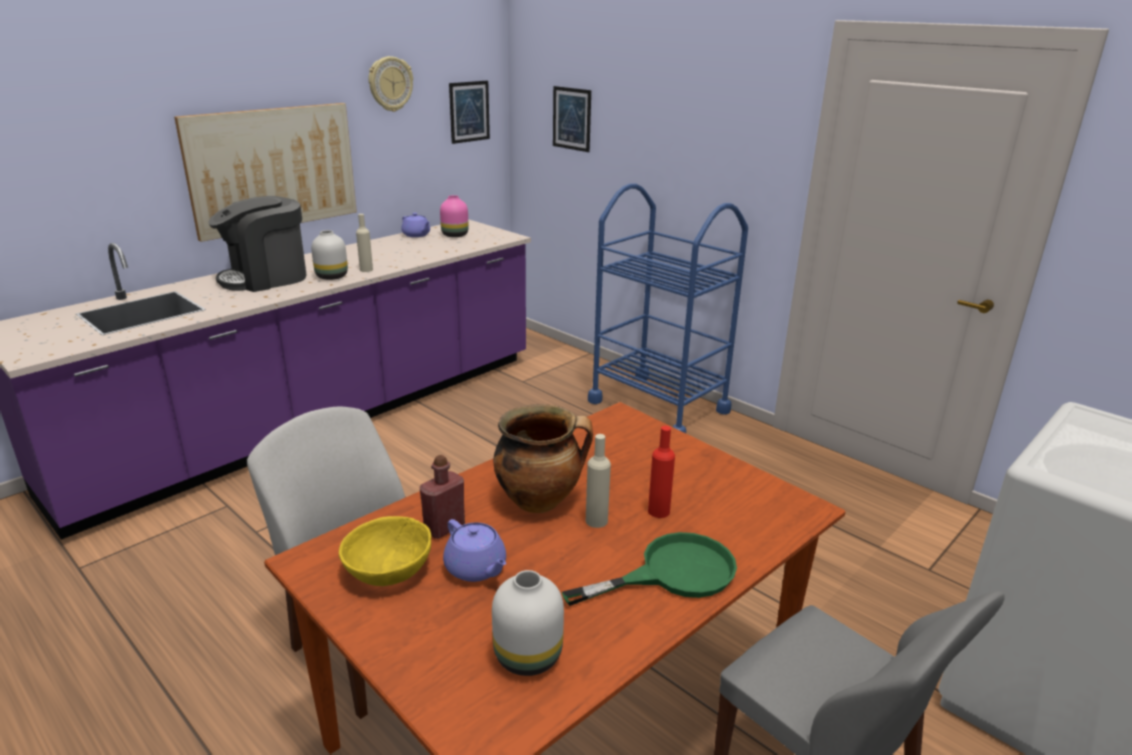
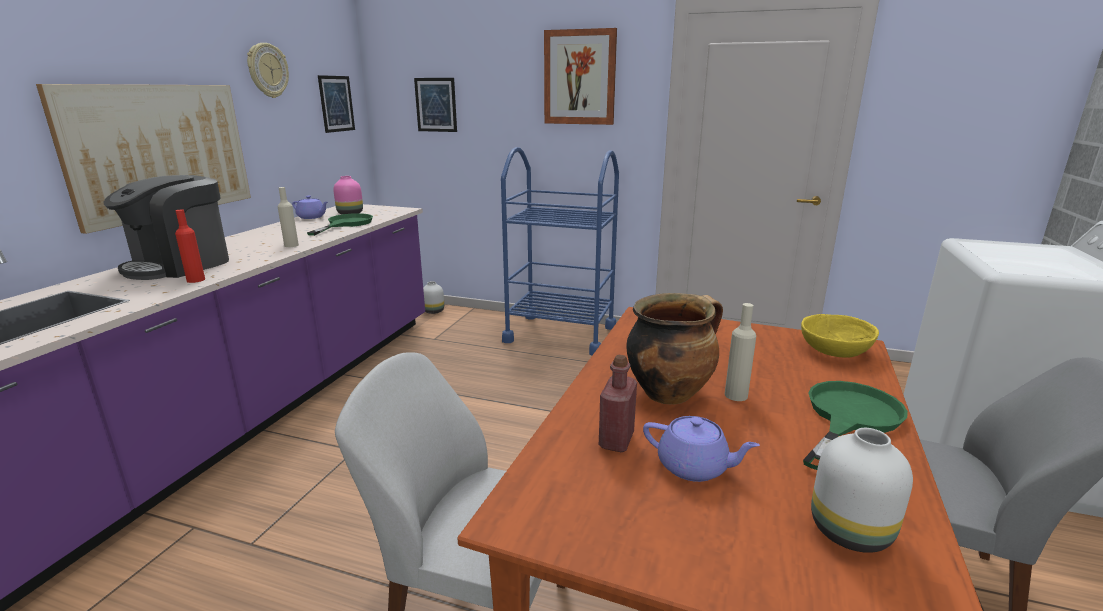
camera: 25 degrees left, 5 degrees down
(331, 277) = (258, 255): white vase -> white vase (433, 311)
(389, 570) = (614, 498): yellow bowl -> yellow bowl (835, 350)
(437, 249) = (345, 224): none -> green frying pan
(658, 511) = (770, 375): red bottle -> red bottle (196, 280)
(718, 106) = (579, 77): none -> picture

